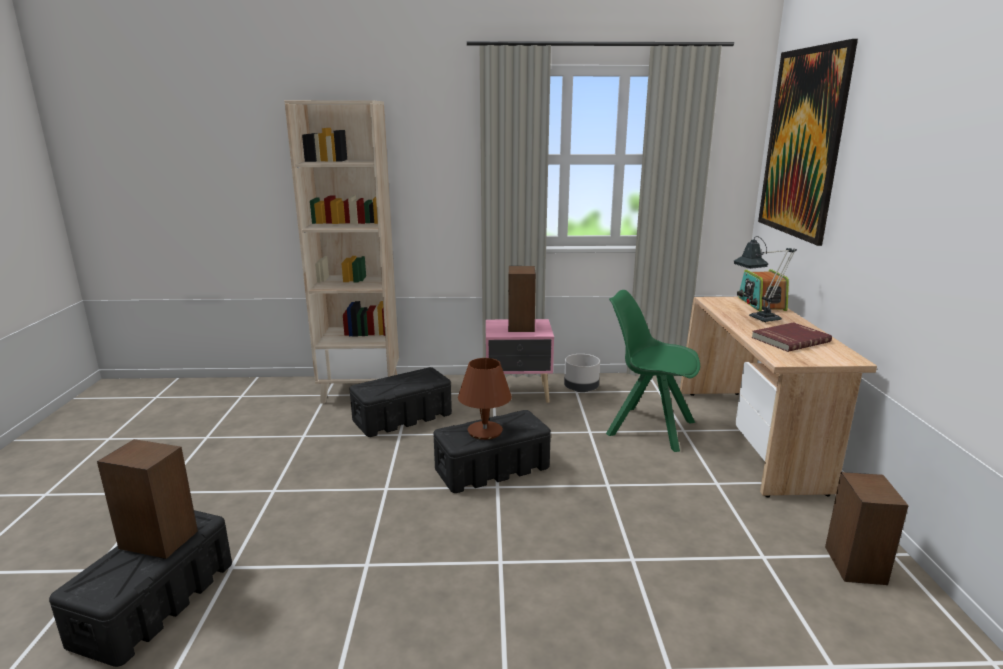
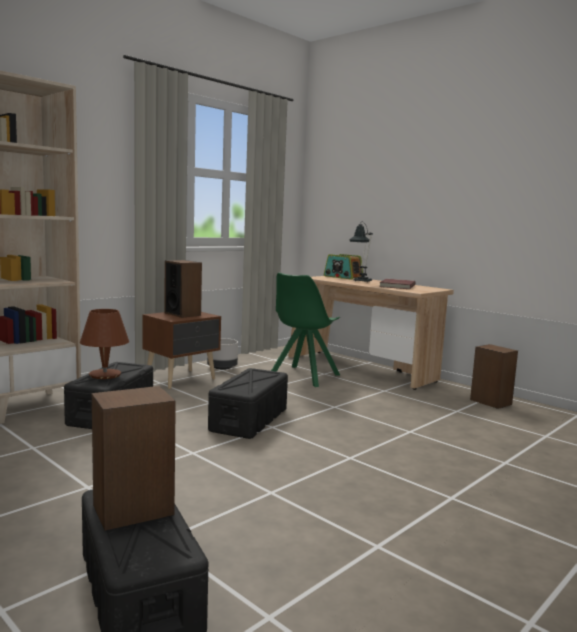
camera: 45 degrees left, 10 degrees down
(485, 431) = (249, 382): brown table lamp -> brown table lamp (105, 375)
(518, 394) = (182, 379): pink nightstand -> brown nightstand
(648, 427) = (303, 377): green chair -> green chair turned 45 degrees counterclockwise
(802, 143) = (350, 168): picture -> none

